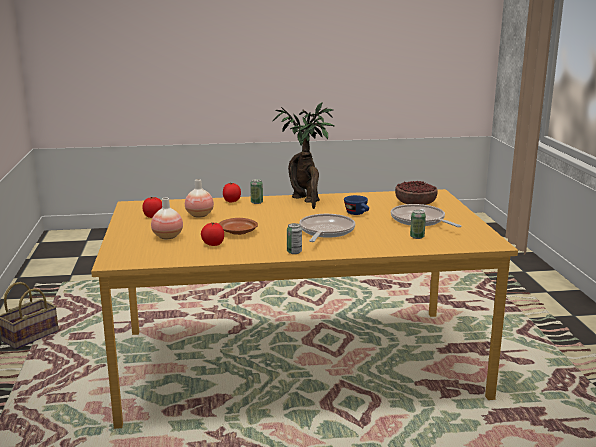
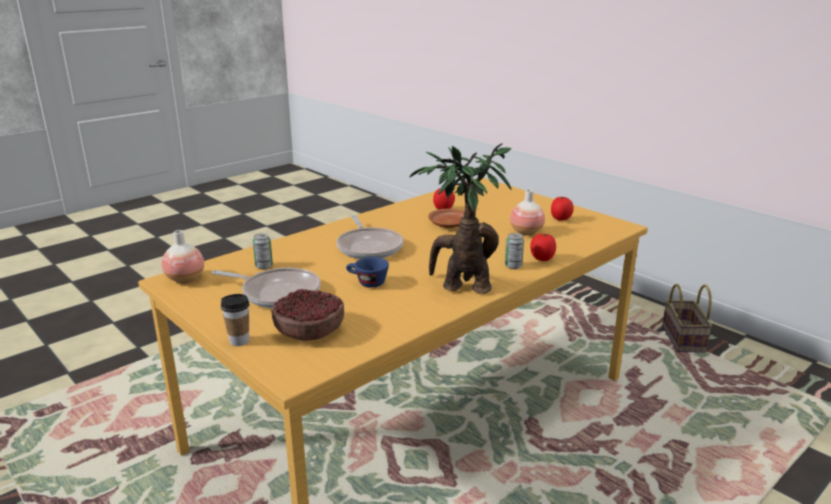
camera: 145 degrees right, 5 degrees up
(167, 237) = (495, 206): vase -> vase (185, 279)
(294, 252) = (366, 220): can -> none
(456, 207) = (239, 341): none -> cup

